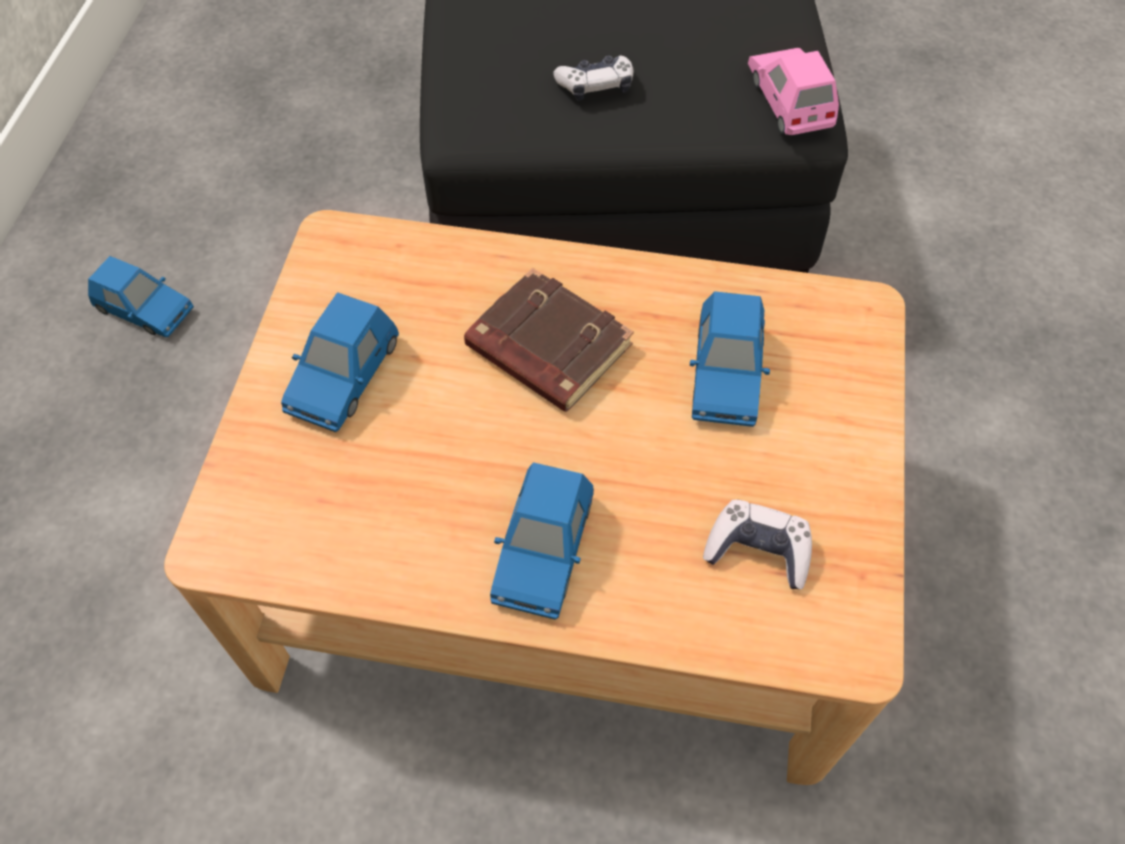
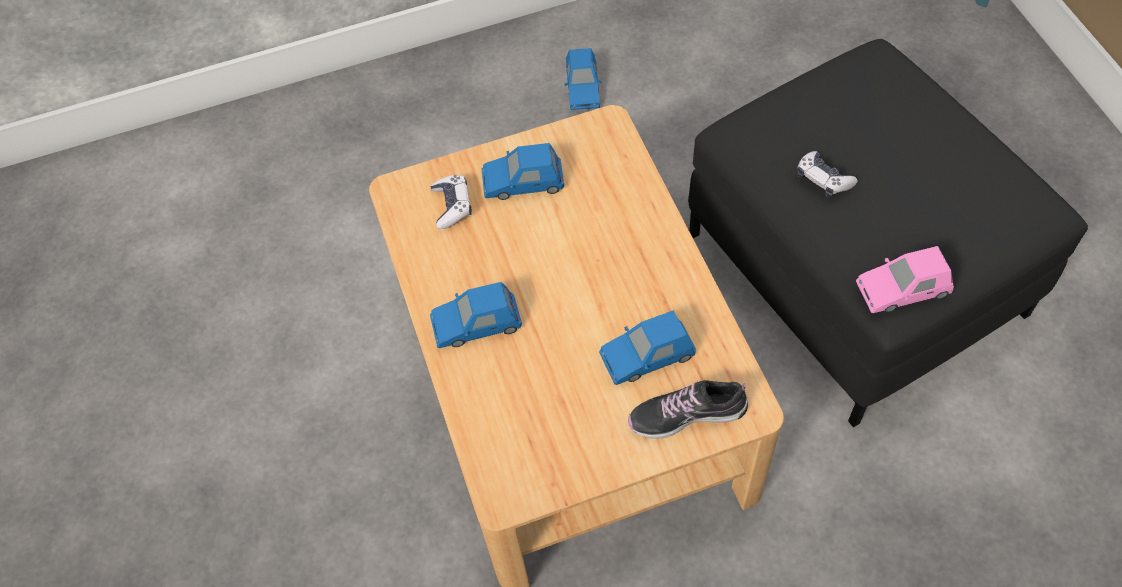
camera: 65 degrees right, 0 degrees up
(546, 348) = (603, 260): brown book -> none
(758, 550) = (537, 424): game controller -> game controller (452, 206)
(789, 100) = (903, 289): pink toy car -> pink toy car turned 150 degrees counterclockwise
(836, 375) = (687, 414): none -> shoe

